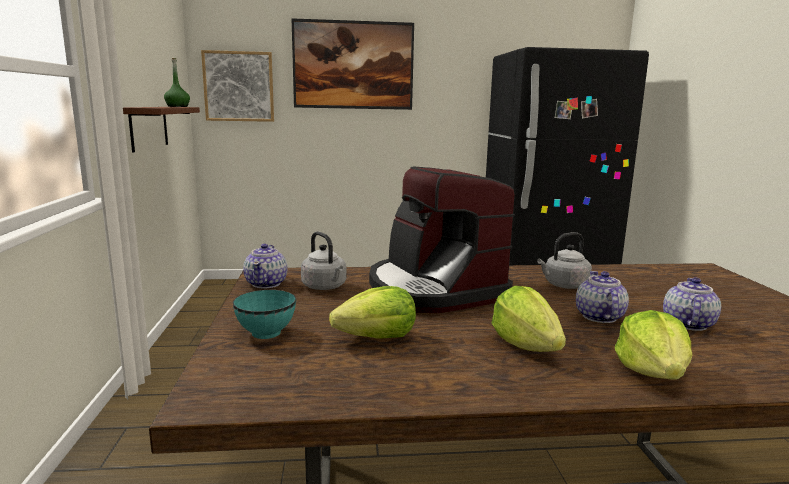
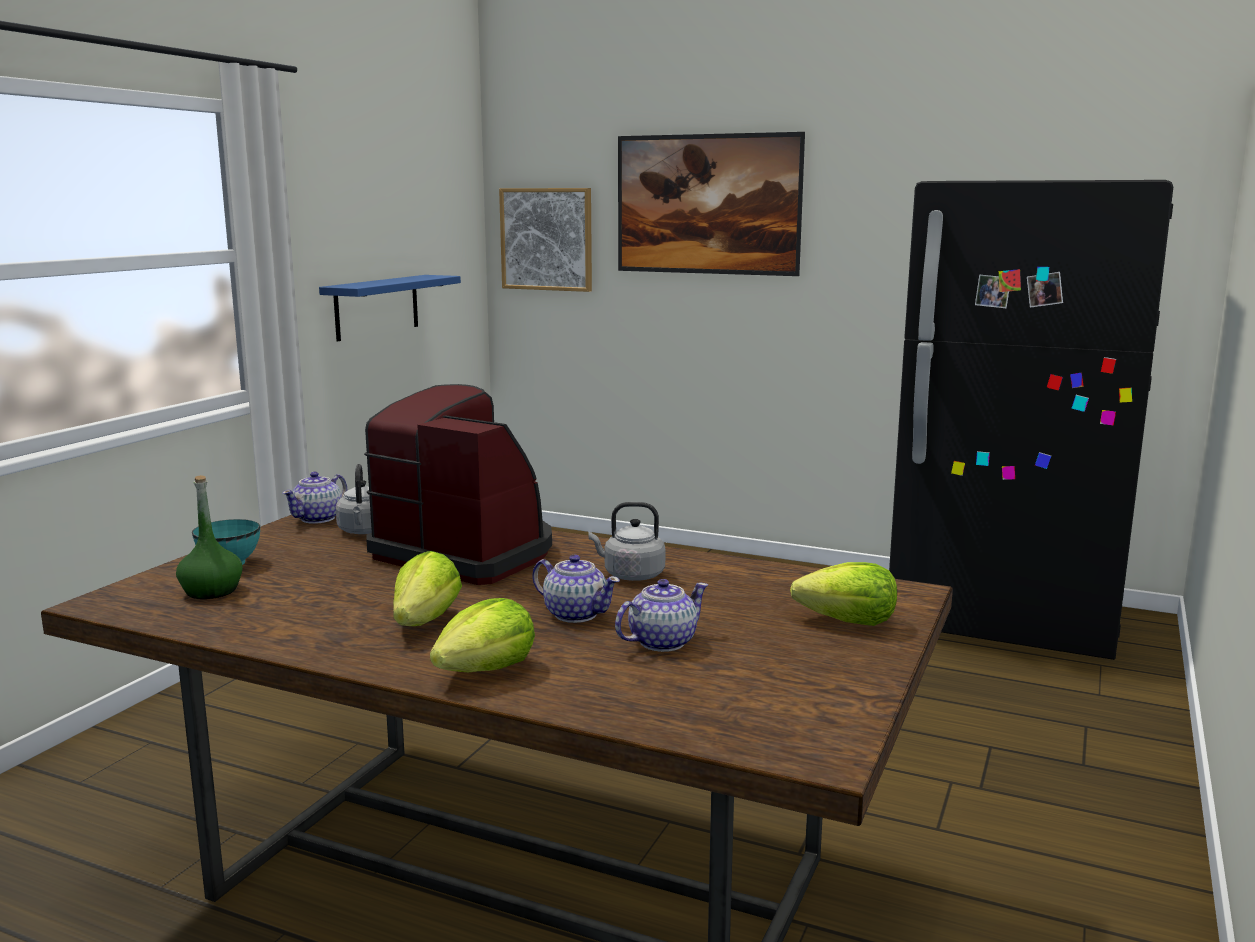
camera: 30 degrees right, 0 degrees up
(149, 127) = (377, 307): brown shelf -> blue shelf
(178, 106) = (429, 276): green bottle -> green bottle (212, 591)
(377, 337) = (309, 586): lettuce -> lettuce (848, 621)
(434, 289) = (467, 553): coffee machine -> coffee machine turned 120 degrees clockwise
(599, 317) = (575, 614): teapot -> teapot turned 90 degrees clockwise

